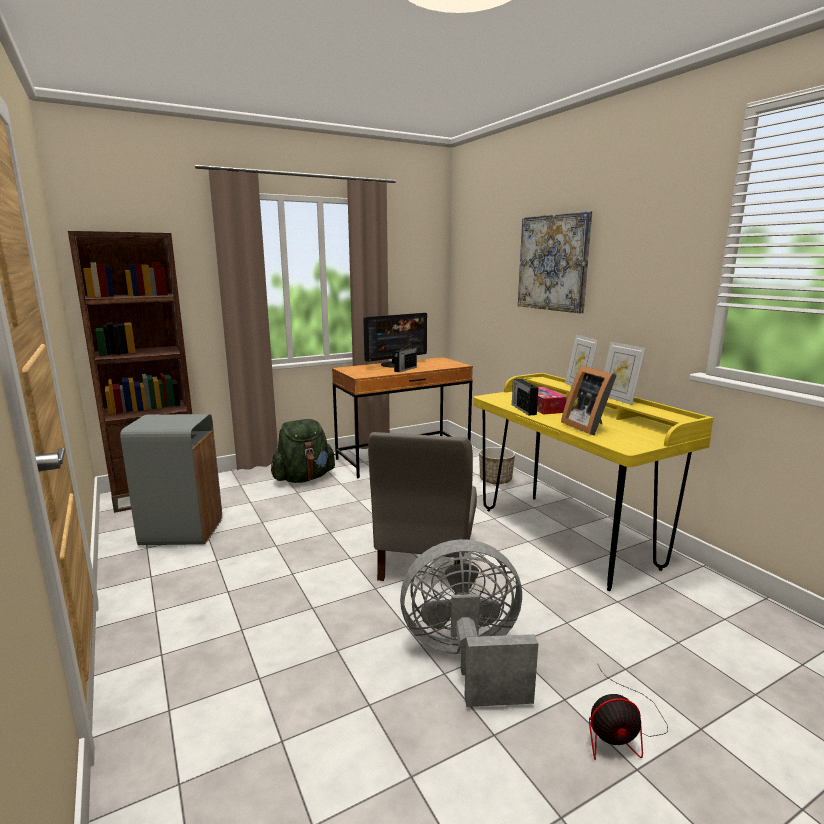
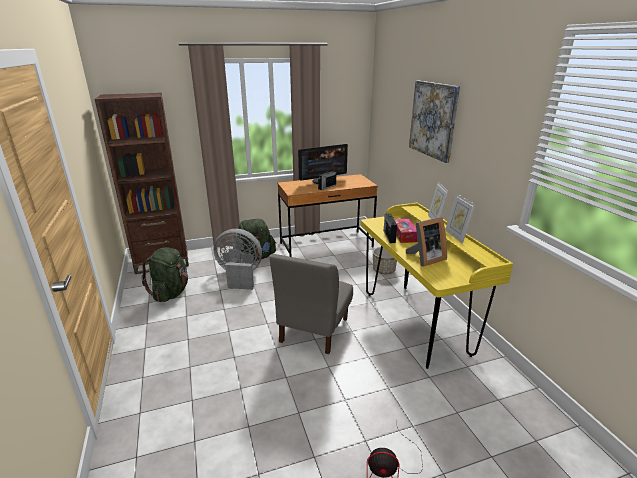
camera: 10 degrees right, 10 degrees up
(182, 532) = (171, 293): grey trash can -> green backpack
(466, 660) = (315, 405): grey fan -> grey fan (239, 276)
(588, 427) = (425, 258): picture frame -> picture frame turned 105 degrees counterclockwise

